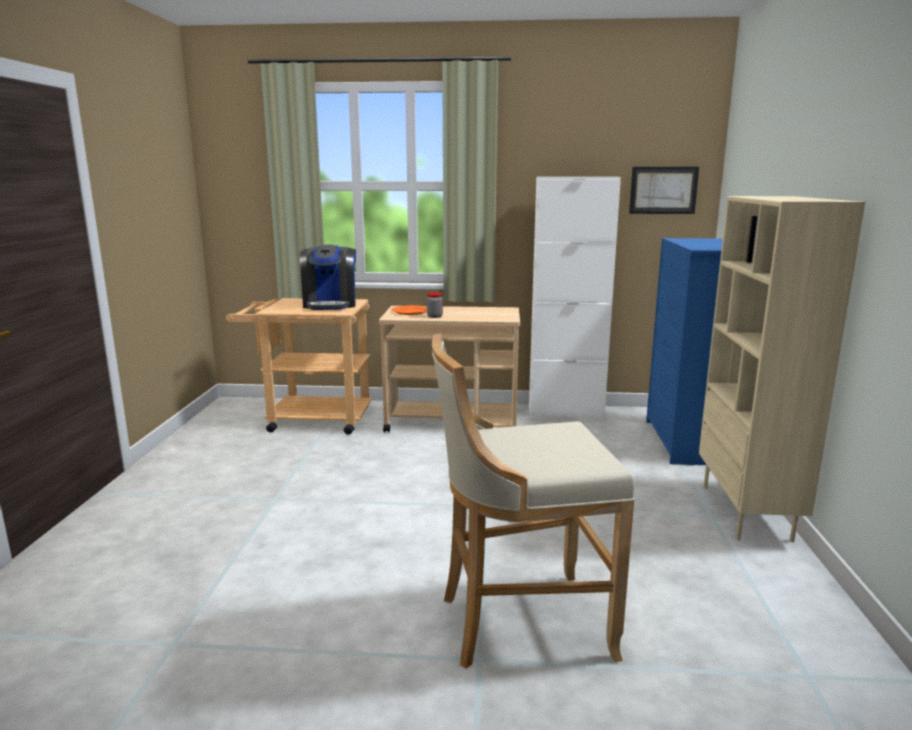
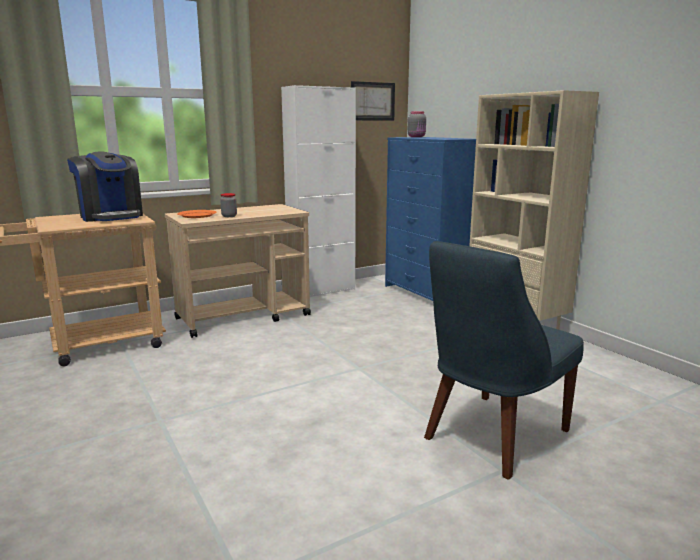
camera: 35 degrees left, 0 degrees up
(519, 623) = (491, 436): beige stool -> blue chair
(702, 239) = (417, 137): none -> grey jar

